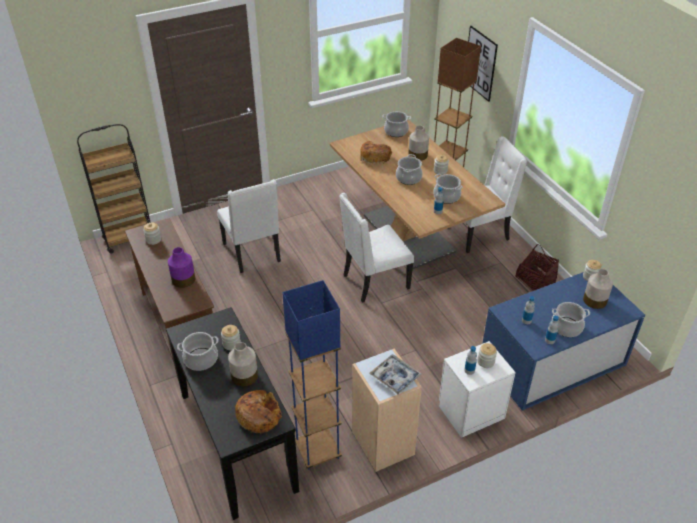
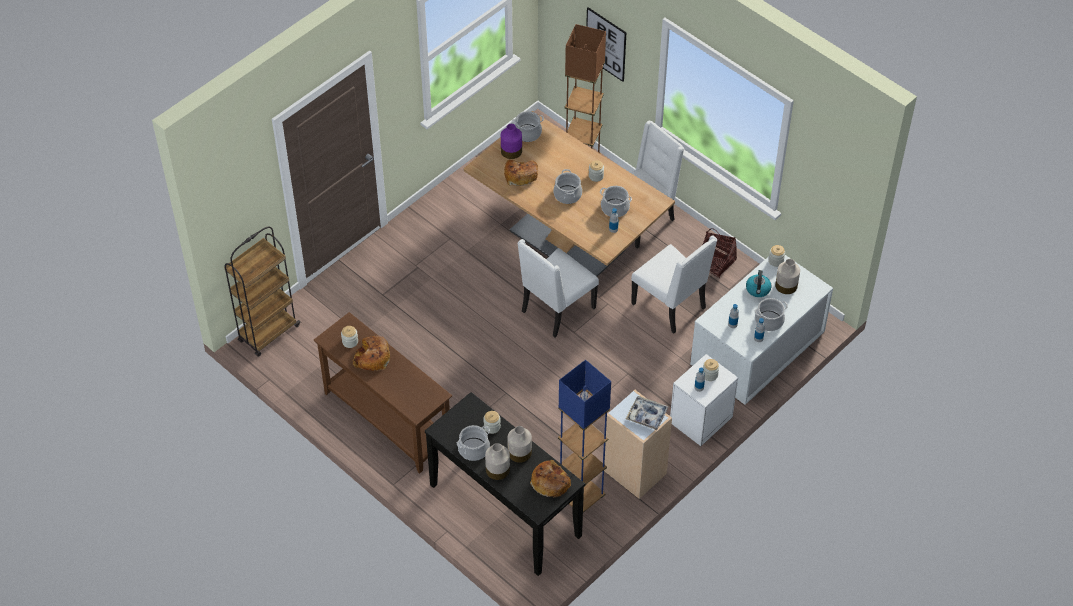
camera: 20 degrees left, 10 degrees up
(163, 256) = (372, 358): none -> bread
(183, 279) = (407, 376): purple vase -> purple vase (511, 151)
(253, 253) = (414, 312): white chair -> white chair (670, 306)
(418, 155) = (564, 160): beige vase -> beige vase (498, 469)
(552, 361) = (757, 348): blue cabinet -> white cabinet
(564, 297) = (758, 290): none -> kettle

